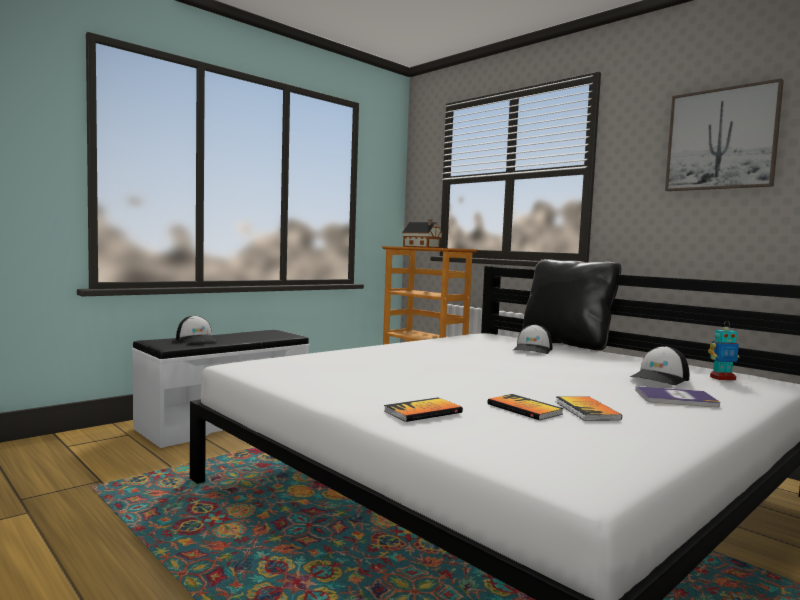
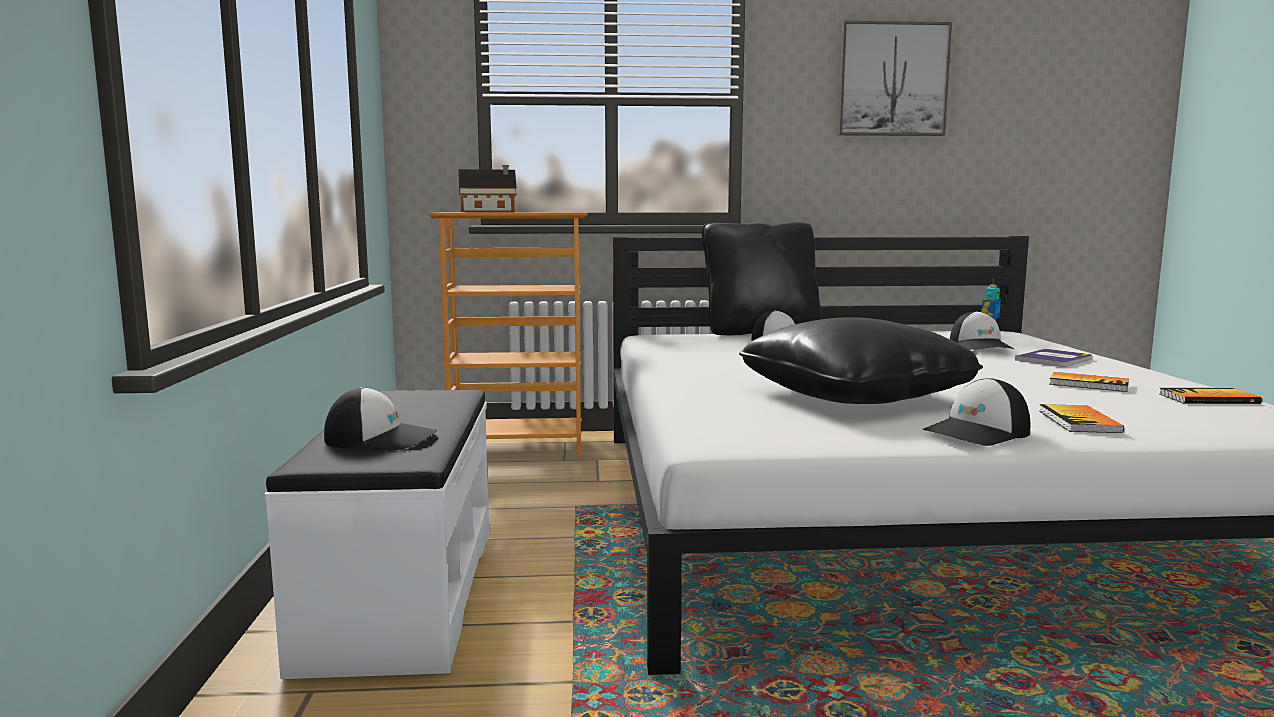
camera: 50 degrees left, 5 degrees up
(342, 396) = (978, 432): none -> cap
(399, 372) = (854, 396): none -> black pillow
(524, 409) = (1073, 396): book -> book (1208, 399)

